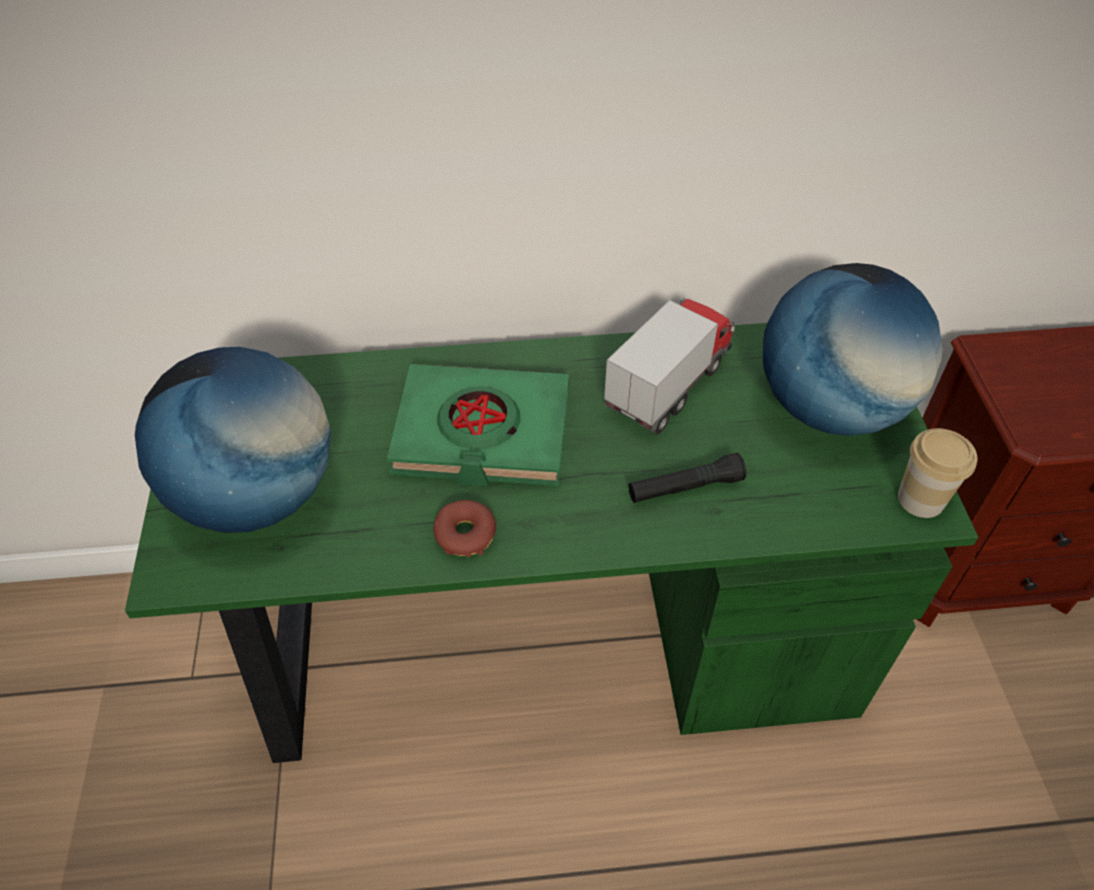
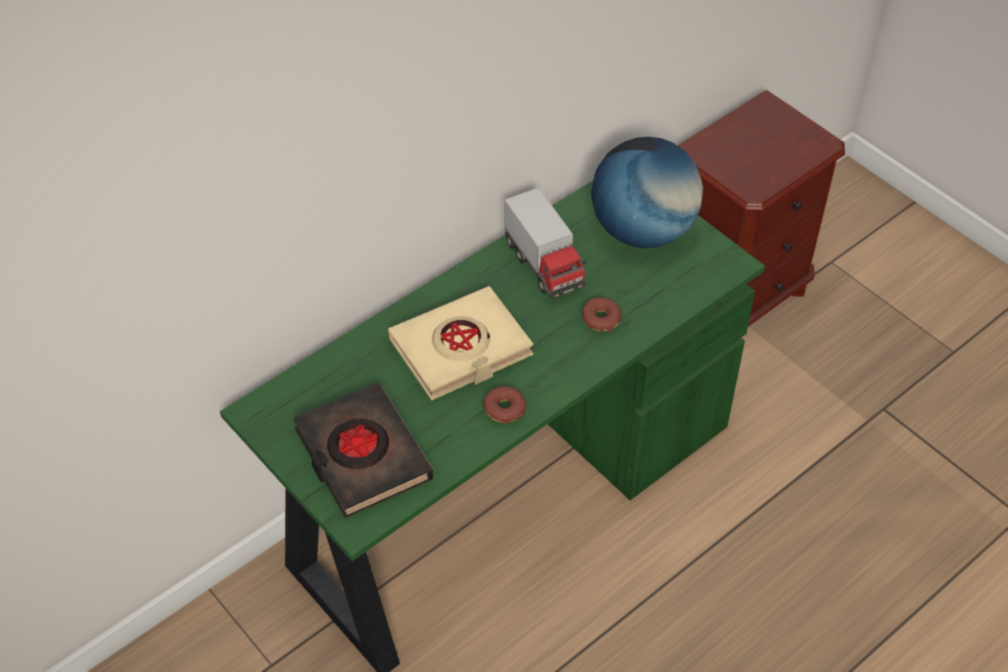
camera: 35 degrees left, 0 degrees up
(257, 495) = (362, 455): globe -> black book
(482, 433) = (461, 349): green book -> beige book
(667, 386) = (544, 265): toy truck -> toy truck turned 150 degrees clockwise
(685, 488) = (601, 319): black flashlight -> donut
(920, 499) = (724, 260): cup -> none

